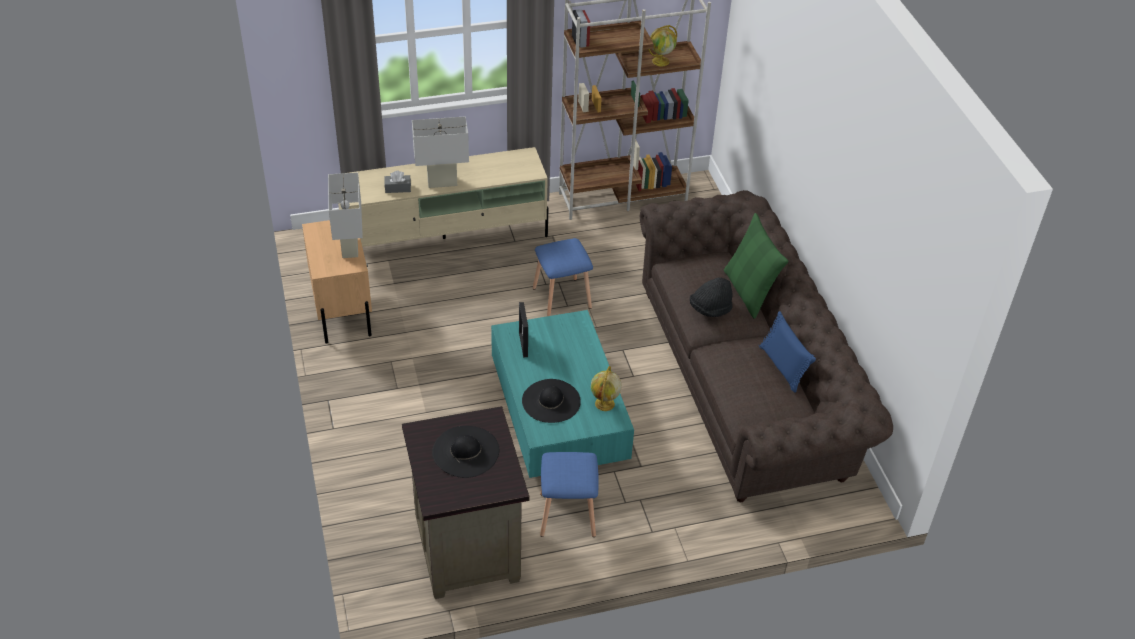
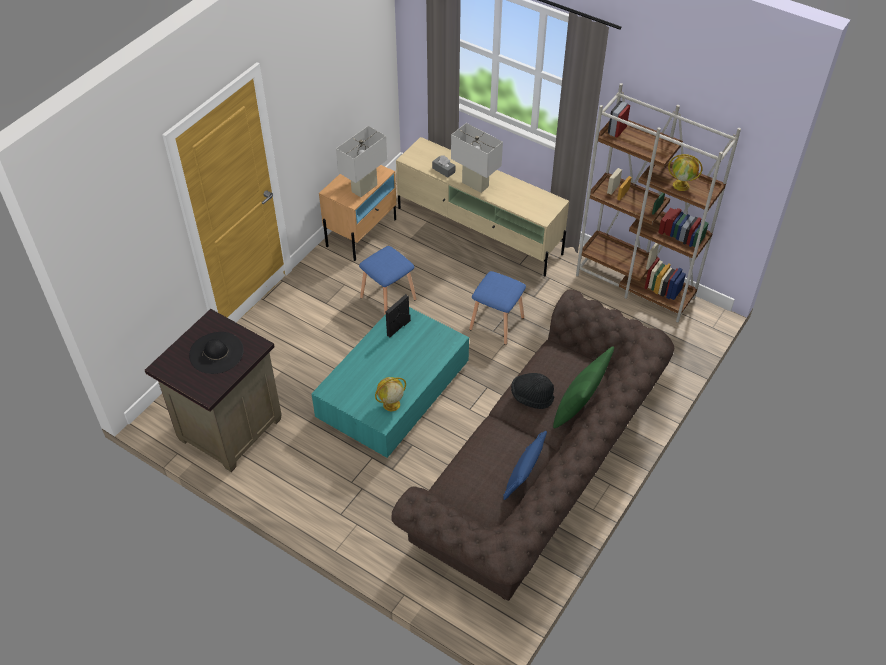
camera: 50 degrees right, 5 degrees up
(551, 401) = (363, 376): black hat -> none
(566, 513) = (310, 457): blue stool -> blue stool (388, 297)

